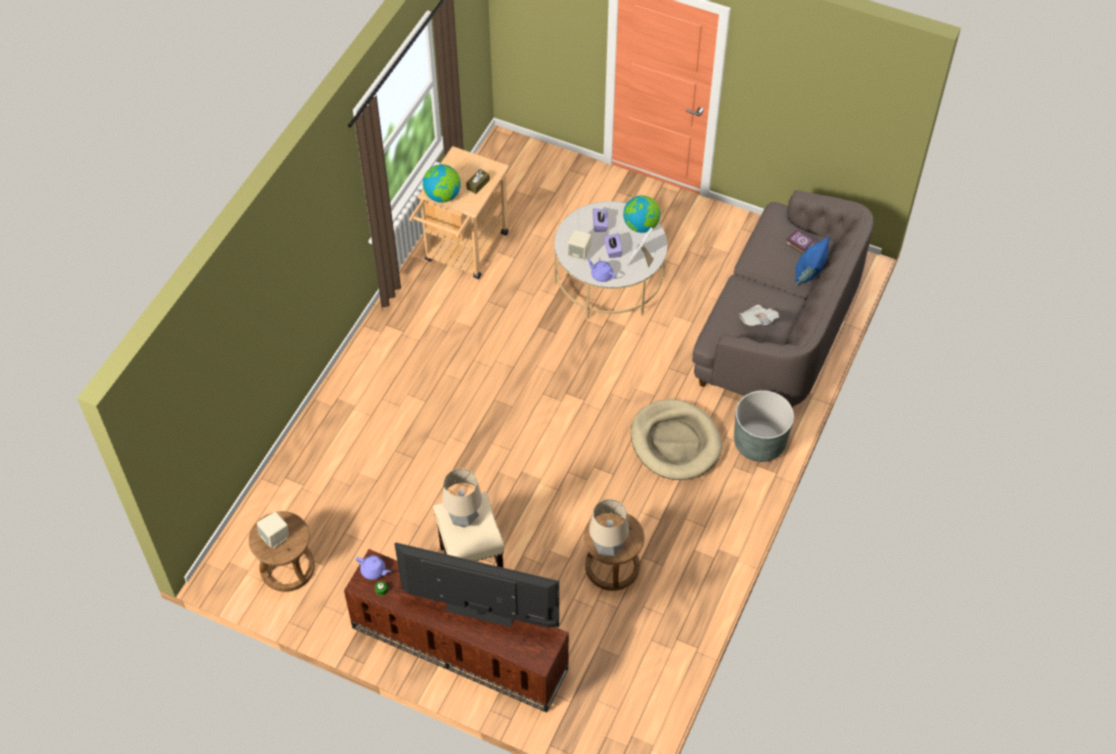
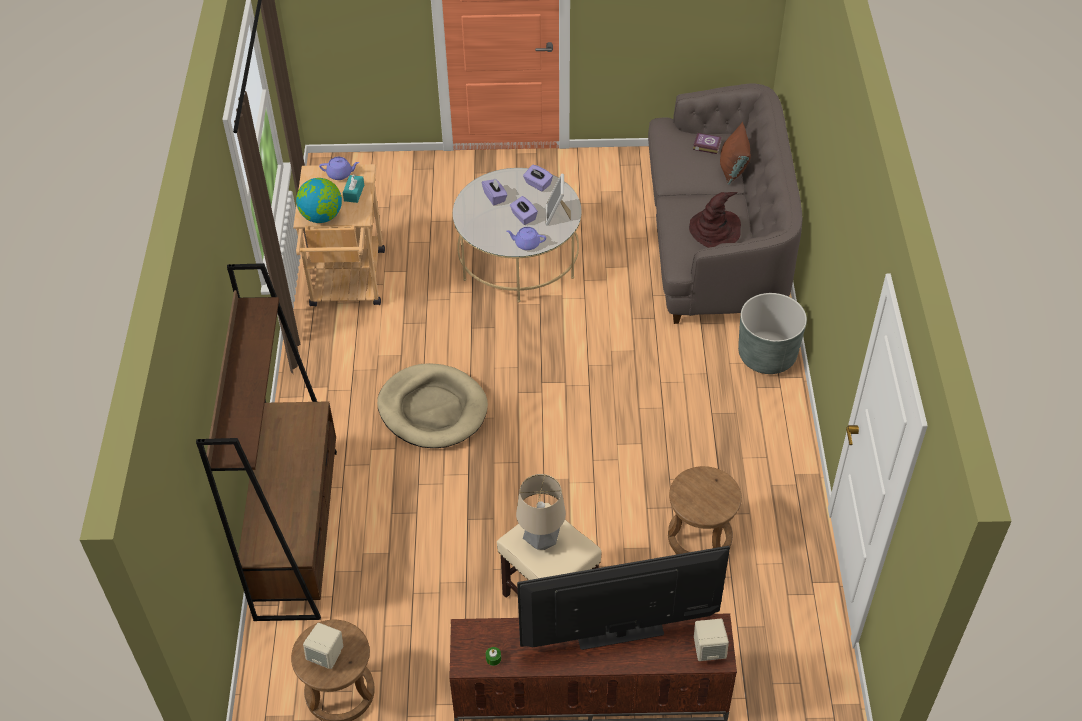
camera: 25 degrees left, 5 degrees down
(321, 436) = (297, 532): none -> brown bookcase
(374, 571) = (472, 641): purple teapot -> purple teapot (340, 174)
(478, 184) = (354, 193): brown tissue box -> turquoise tissue box
(579, 253) = (490, 231): beige speaker -> beige speaker (709, 650)
(608, 549) = (708, 511): table lamp -> none
(641, 226) = (538, 184): globe -> purple tissue box
(675, 442) = (684, 387): beige dog bed -> beige dog bed (433, 409)
(757, 321) = (715, 230): newspaper -> brown hat
(809, 273) = (733, 169): blue pillow -> brown pillow

